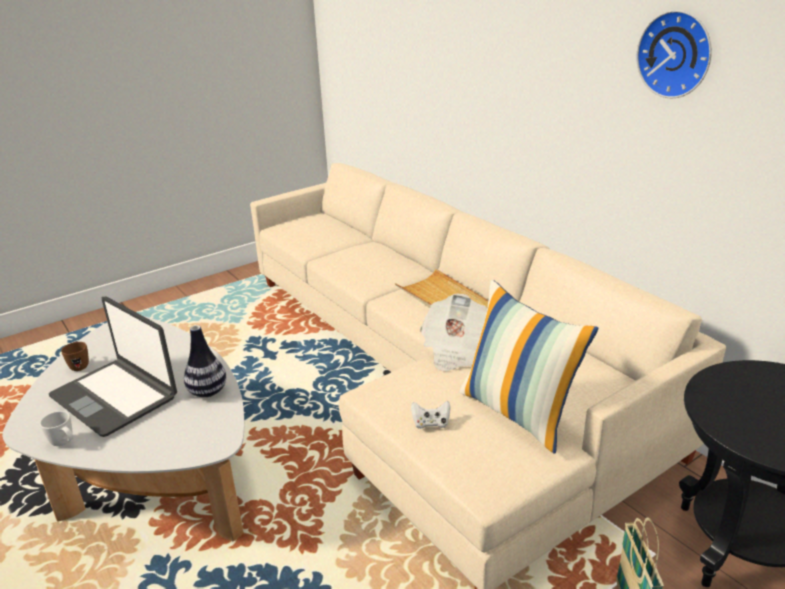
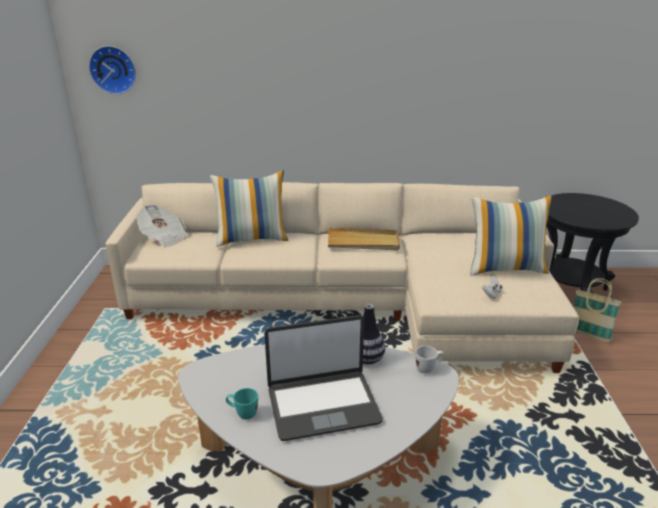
camera: 55 degrees left, 0 degrees up
(65, 443) = (367, 447): white mug -> white mug (428, 369)
(79, 365) = (242, 414): brown mug -> turquoise mug
(369, 250) = (252, 238): none -> pillow
(456, 350) = (425, 260): newspaper -> newspaper (164, 237)
(676, 54) = (474, 47): wall clock -> wall clock (113, 69)

